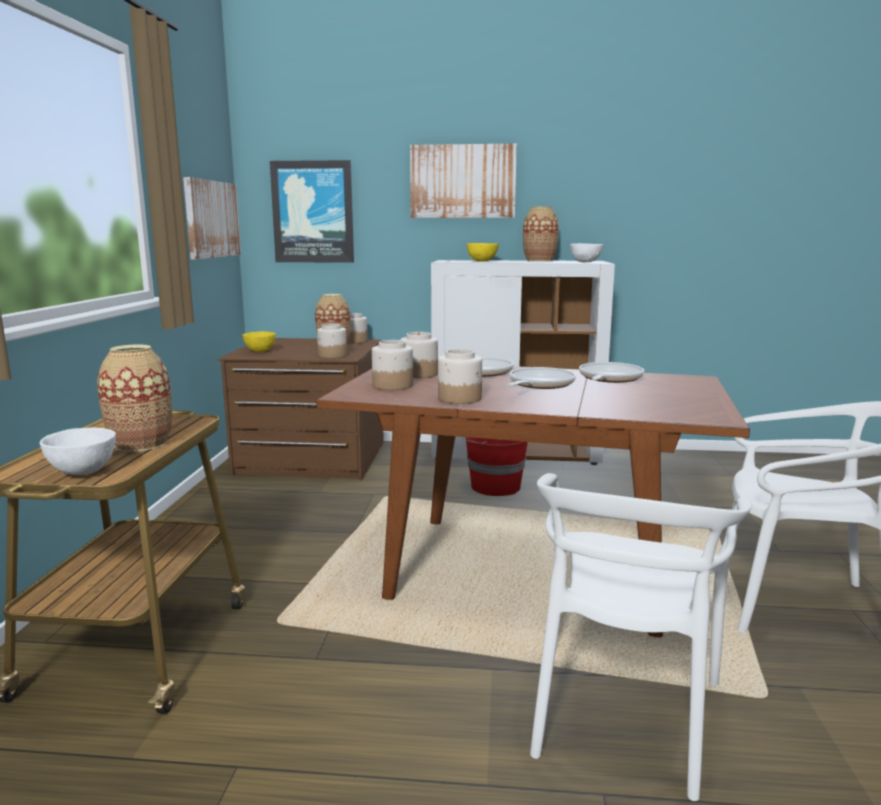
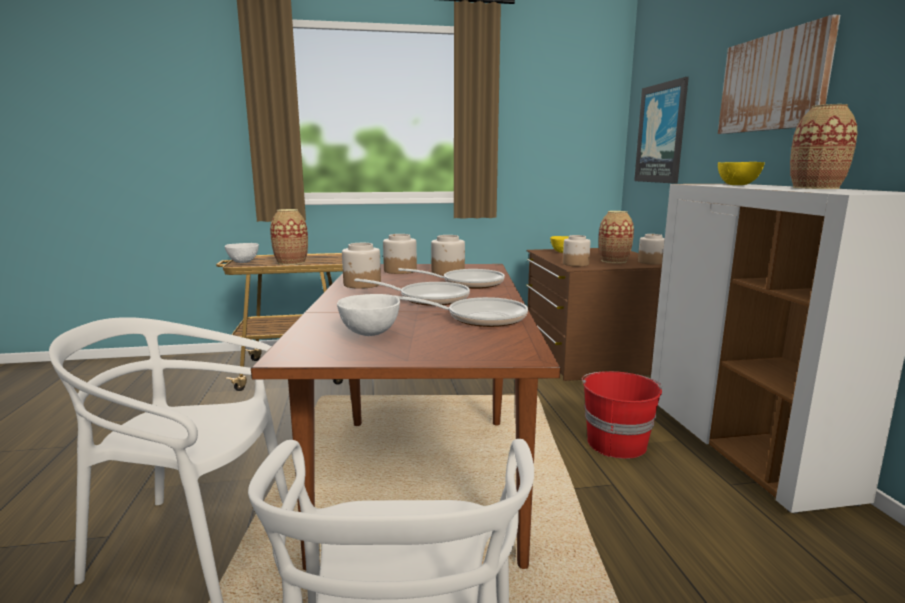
camera: 75 degrees right, 0 degrees up
(211, 219) = (572, 143): picture -> none
(586, 262) = (842, 191): white bowl -> white bowl (370, 334)

